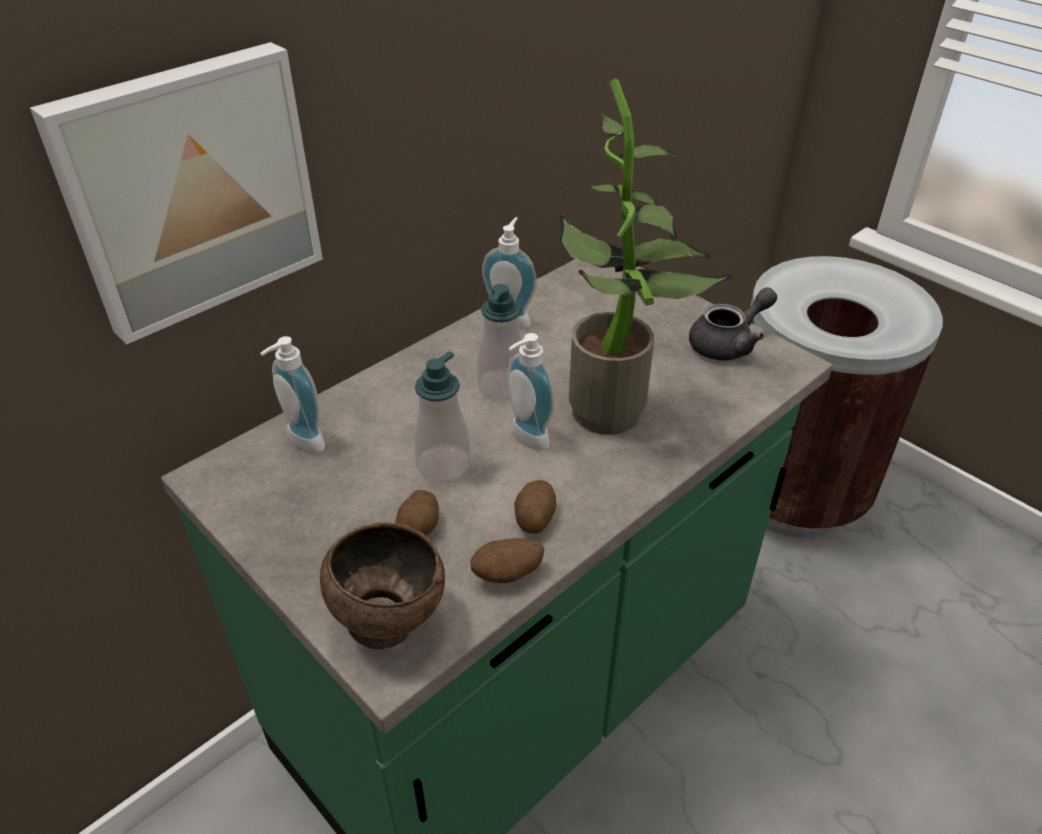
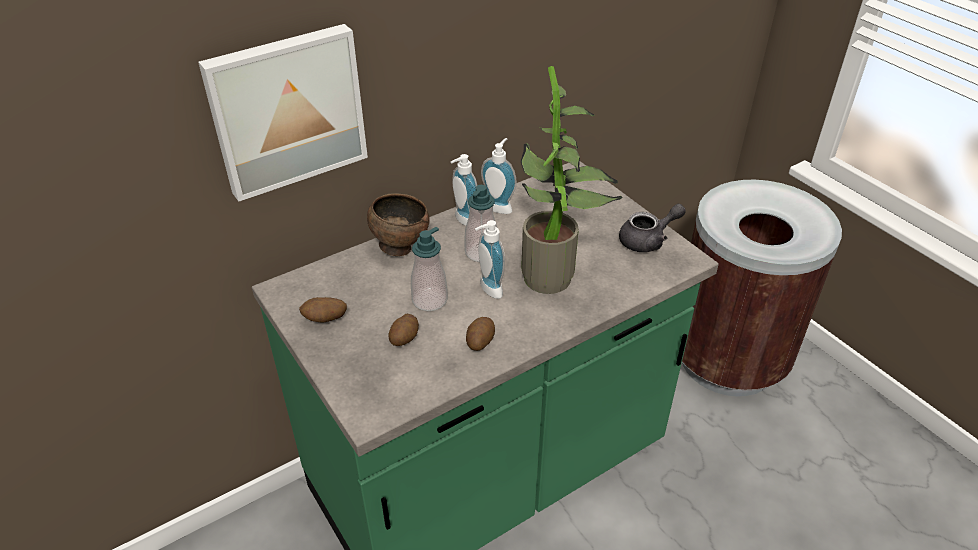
camera: 10 degrees right, 0 degrees up
(301, 443) = (342, 275): soap dispenser -> soap dispenser (462, 221)
(388, 622) = (373, 392): brown bowl -> brown bowl (400, 247)
(508, 575) = (453, 374): potato -> potato (325, 319)

